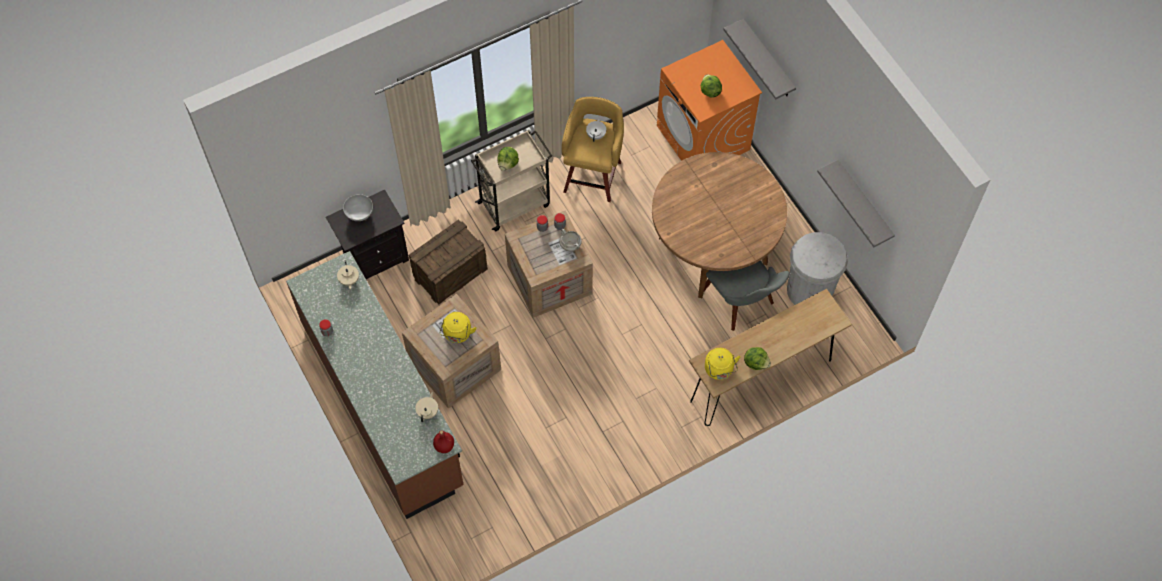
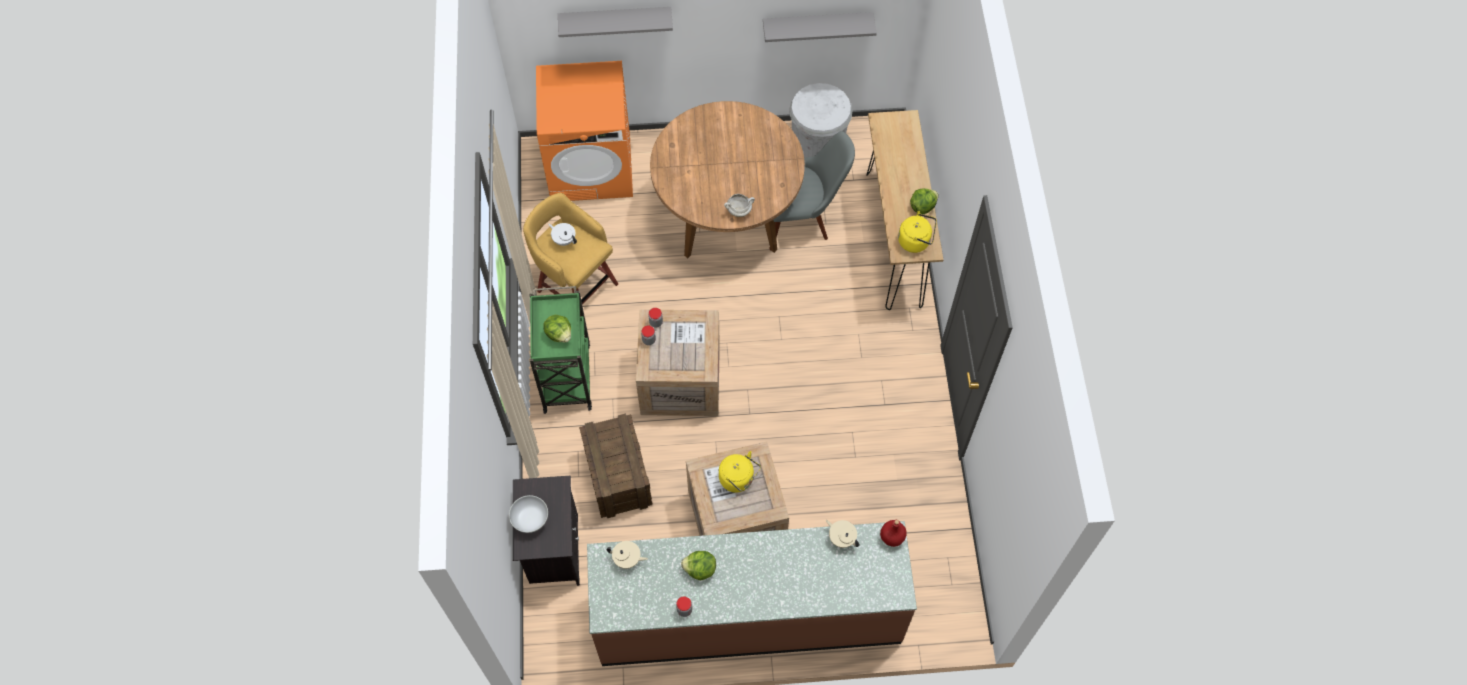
camera: 65 degrees left, 0 degrees up
(515, 203) = (566, 375): beige cart -> green cart
(571, 245) = (686, 321): white cooking pot -> white cooking pot (739, 210)
(710, 91) = (593, 103): lettuce -> lettuce (700, 569)

